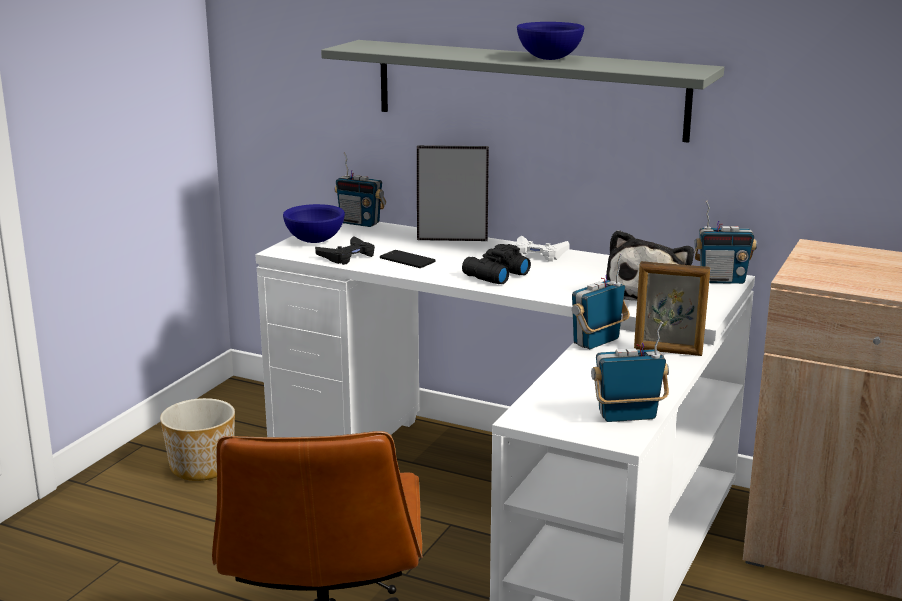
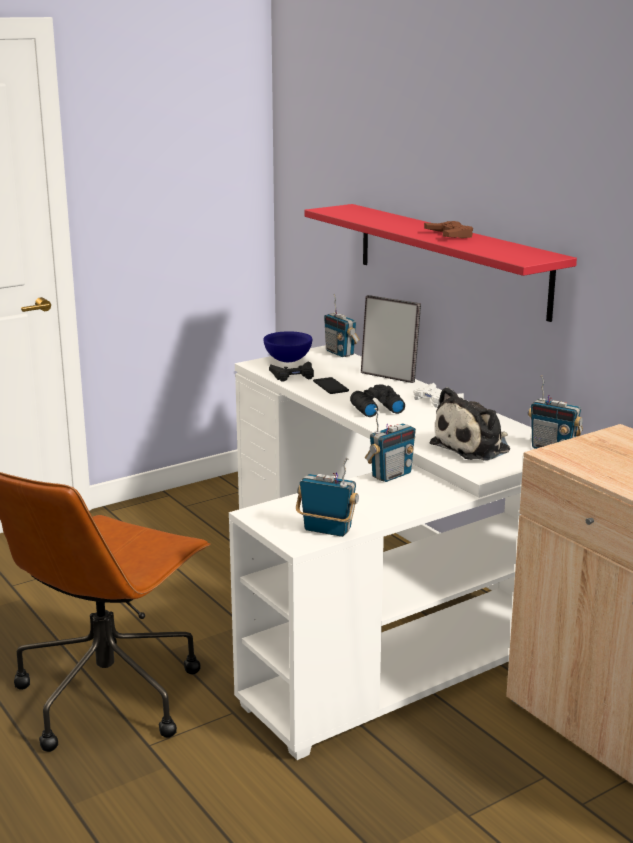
camera: 30 degrees right, 0 degrees up
(202, 466) = (191, 519): planter -> none
(528, 89) = (450, 259): grey shelf -> red shelf
(550, 58) = (449, 235): blue bowl -> brown game controller
(597, 342) = (391, 475): radio -> radio turned 150 degrees clockwise
(668, 351) = (434, 494): picture frame -> none

